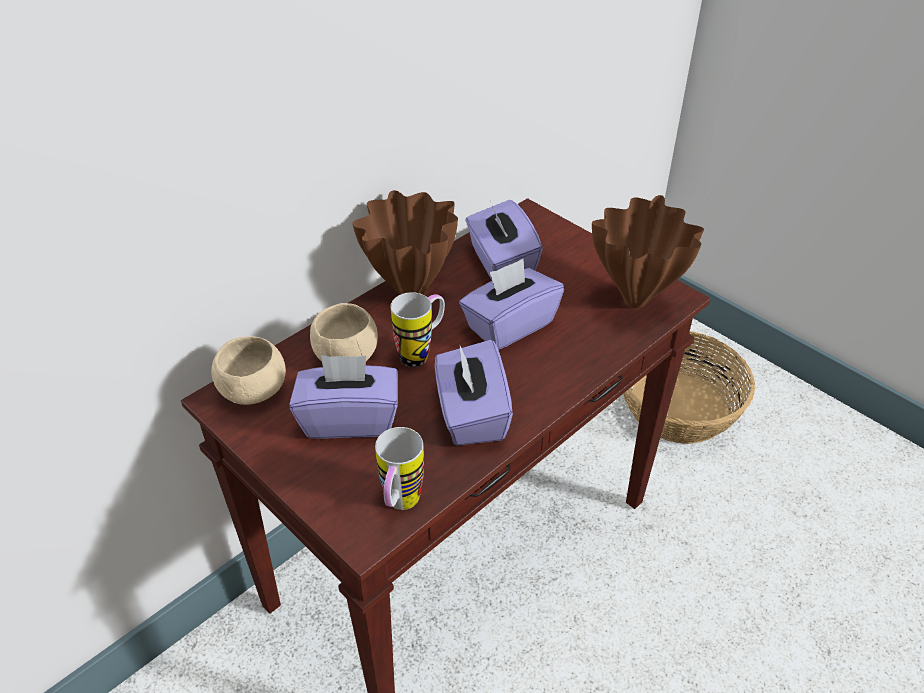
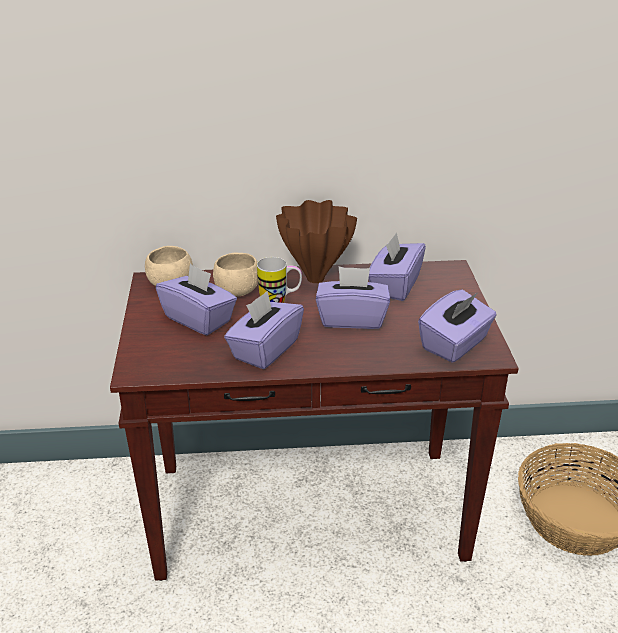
camera: 40 degrees right, 10 degrees down
(399, 506) = (169, 369): mug -> none
(634, 302) = (455, 344): brown vase -> purple tissue box

